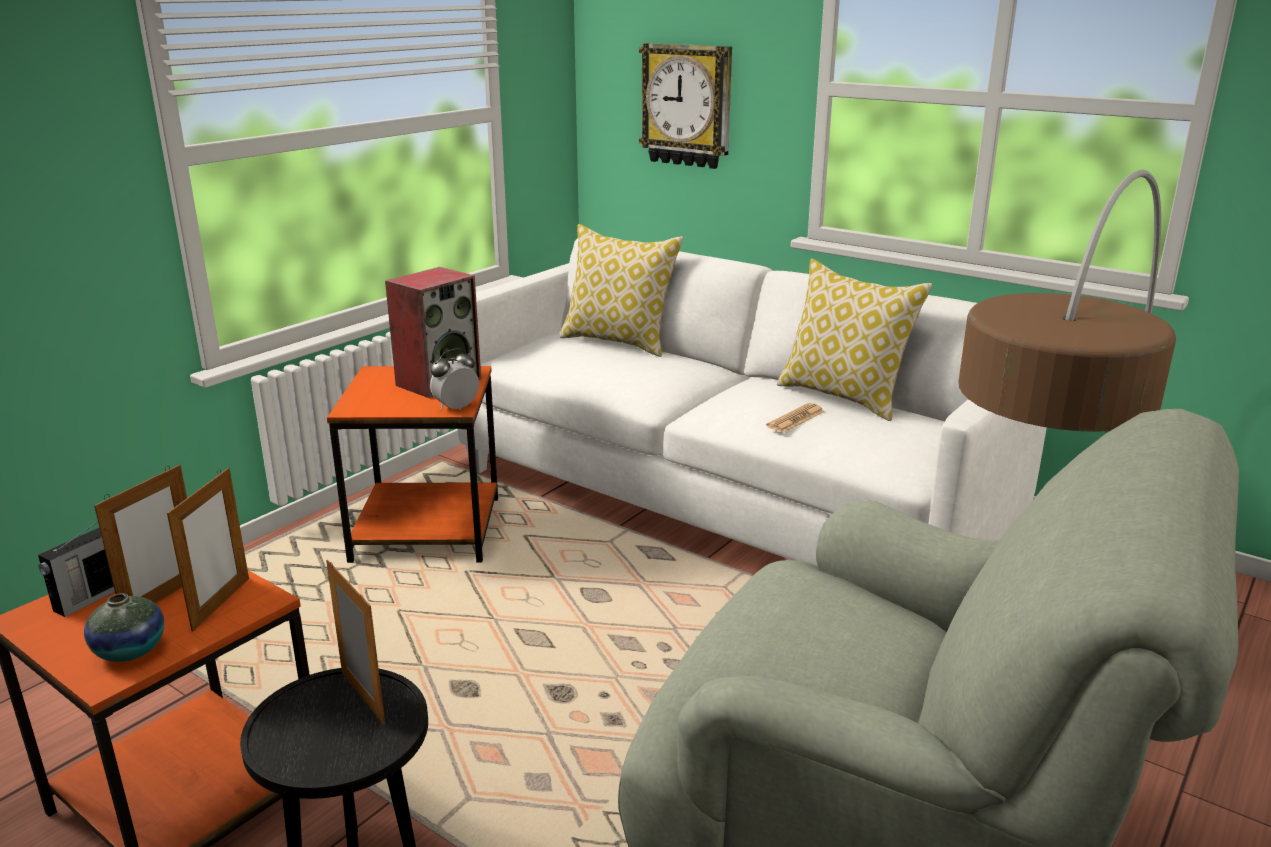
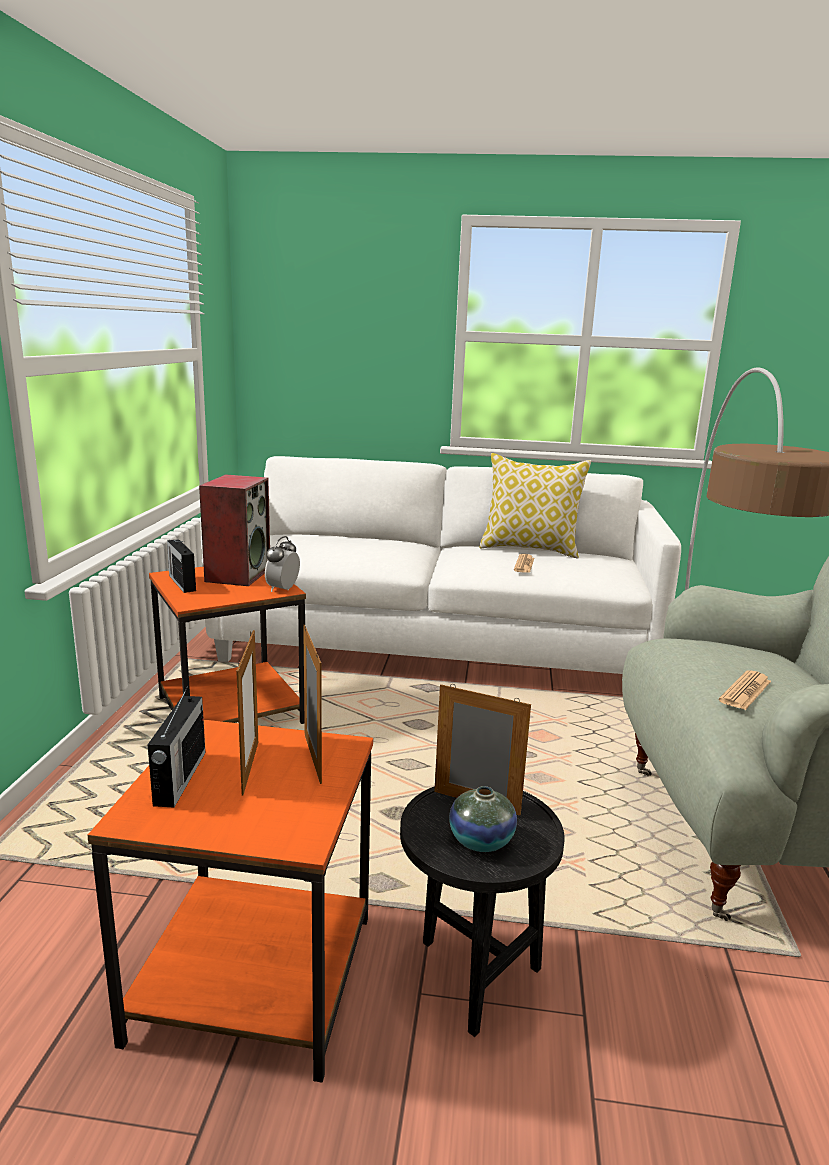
camera: 30 degrees left, 5 degrees down
(130, 650) = (287, 813): vase -> vase (481, 840)
(374, 383) = (182, 583): none -> radio
(619, 342) = (330, 535): pillow -> none
(687, 105) = (343, 351): wall clock -> none
(748, 660) = (745, 691): none -> newspaper

